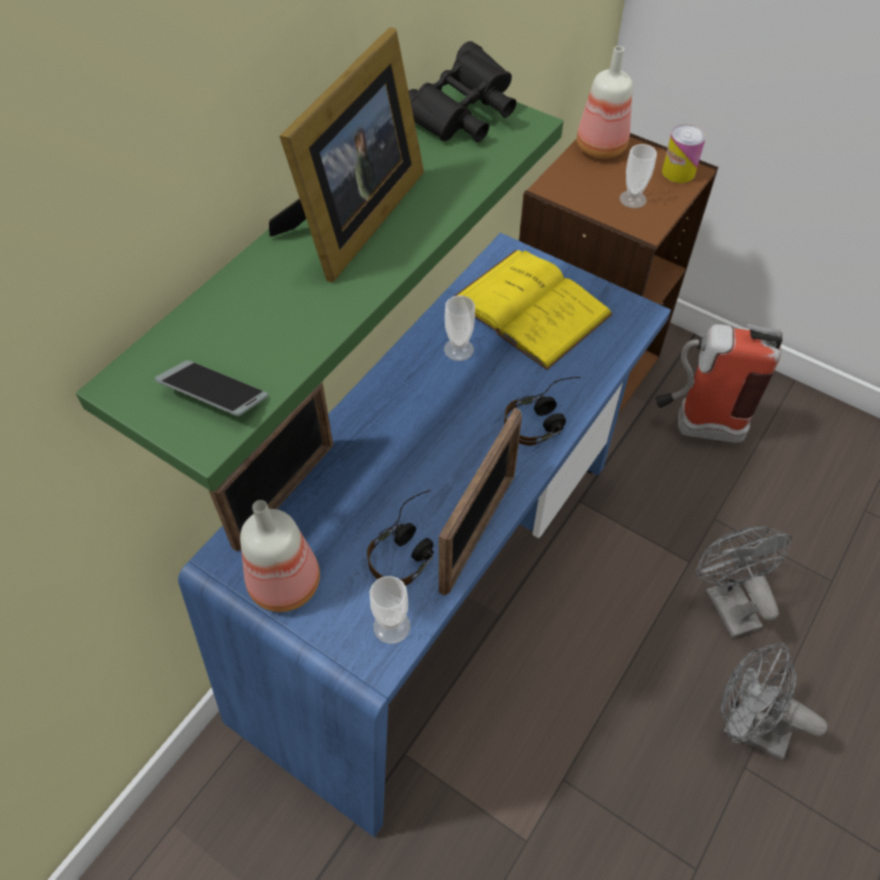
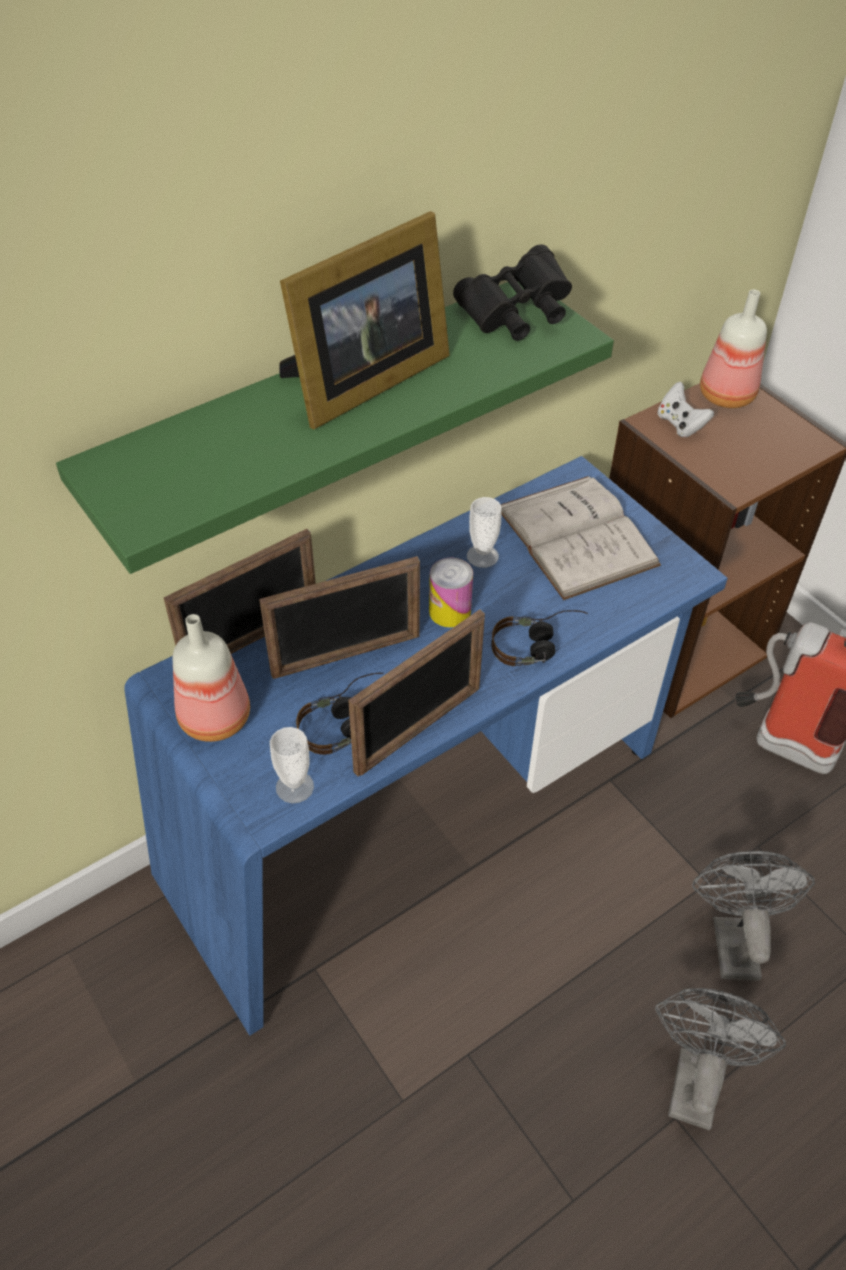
camera: 20 degrees right, 5 degrees down
(214, 394) = (165, 494): phone -> none
(380, 482) = (346, 655): none -> picture frame
(530, 307) = (576, 536): yellow book -> white book
(575, 183) = (680, 424): none -> white game controller
(632, 199) = (735, 455): cup -> none
(678, 172) = (801, 440): can -> can (450, 611)
(745, 727) = (695, 1076): grey fan -> grey fan turned 60 degrees clockwise

